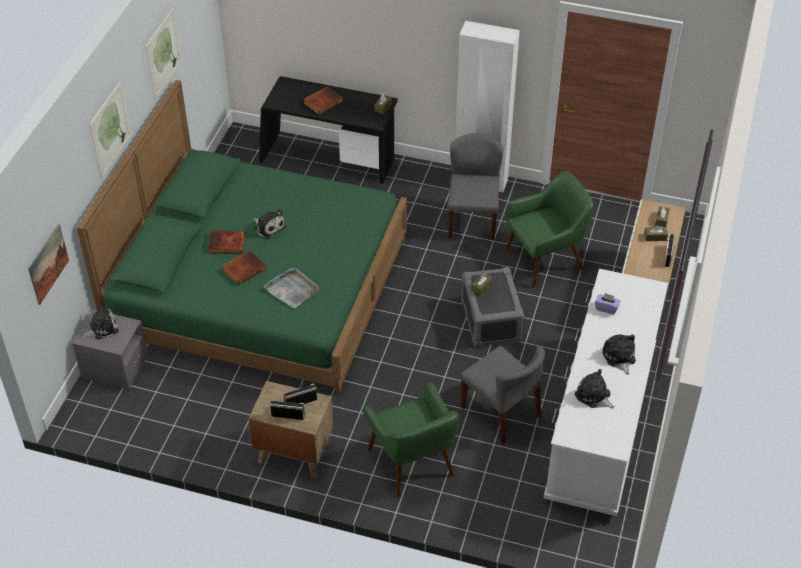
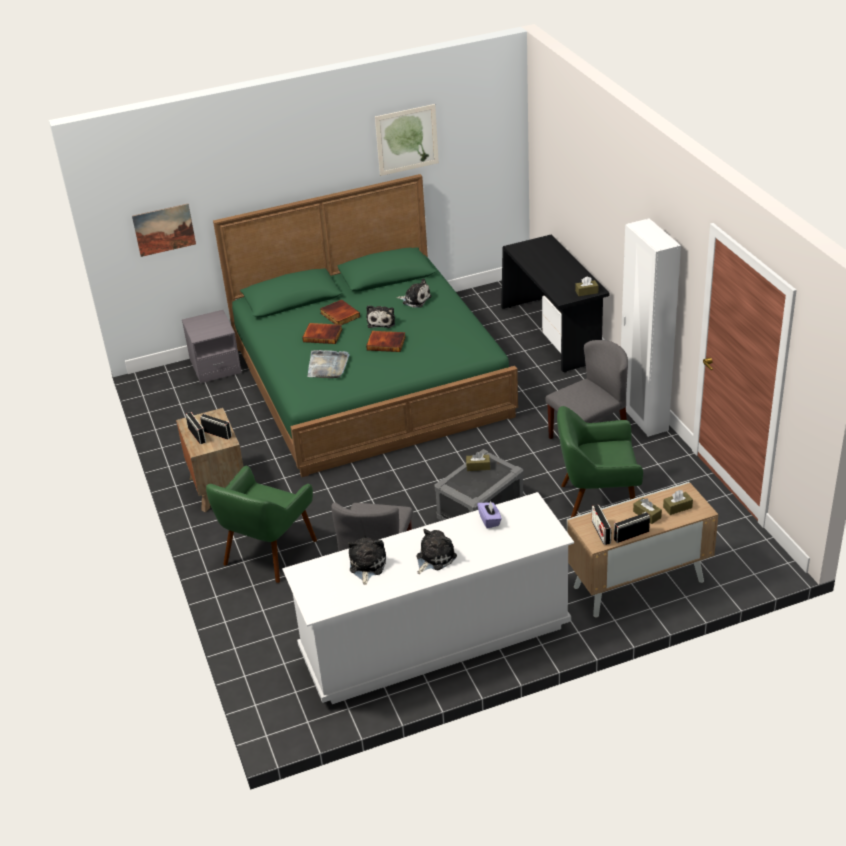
camera: 55 degrees right, 10 degrees down
(102, 328) = (208, 322): plush toy -> plush toy (415, 300)
(110, 129) = (294, 164): picture -> none
(322, 102) = (549, 265): book -> book (386, 343)
(545, 259) = (597, 503): green armchair -> green armchair turned 150 degrees clockwise
(651, 267) = (601, 532): none -> radio

